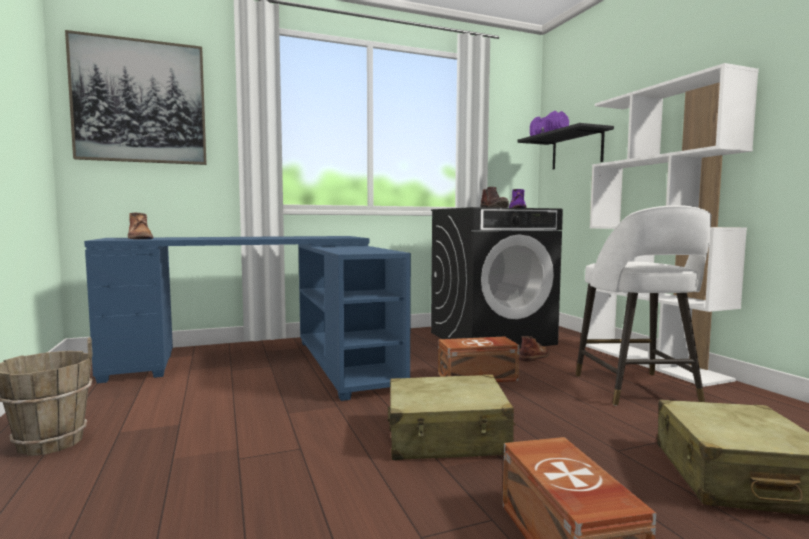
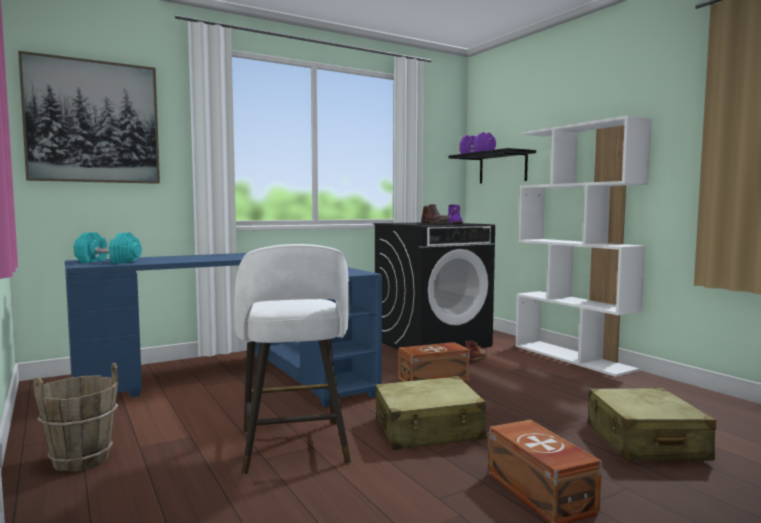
camera: 10 degrees left, 0 degrees up
(139, 238) = (109, 262): brown boot -> turquoise dumbbell
(636, 390) = (565, 382): white stool -> white stool (294, 448)

